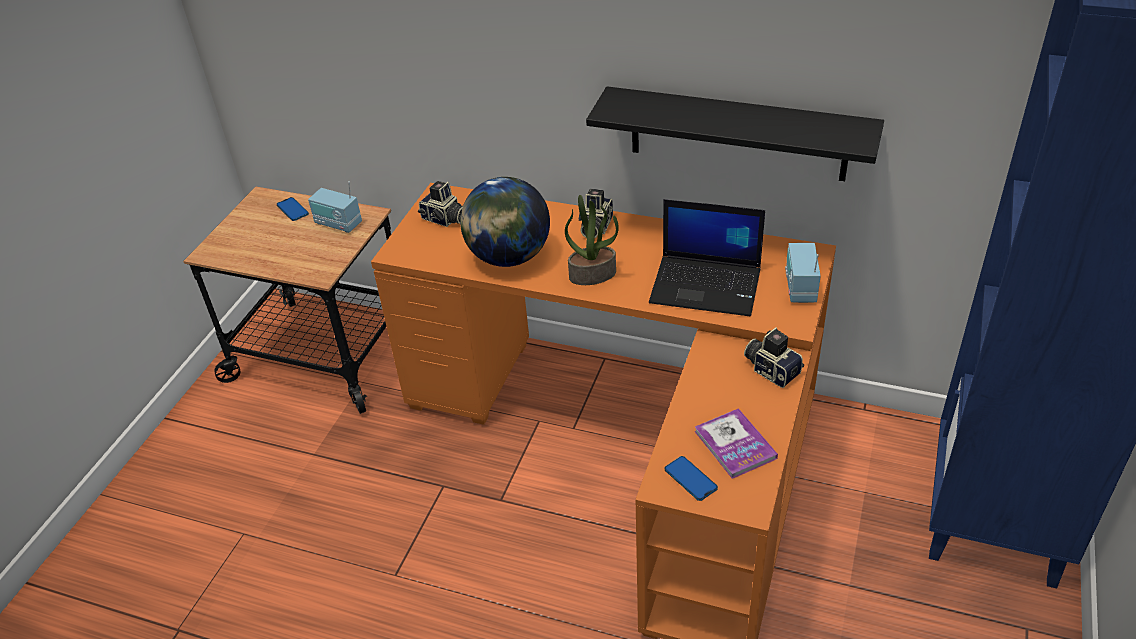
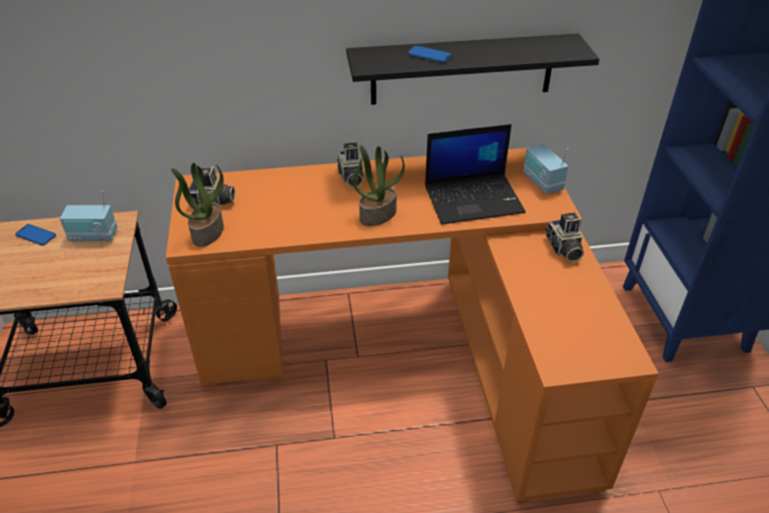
camera: 30 degrees left, 0 degrees up
(421, 247) = (207, 232): none -> potted plant
(508, 257) = (295, 219): globe -> none
(690, 479) = (572, 354): phone -> phone (429, 55)
(735, 445) = (583, 315): book -> none
(772, 369) = (563, 249): camera -> camera turned 120 degrees counterclockwise

